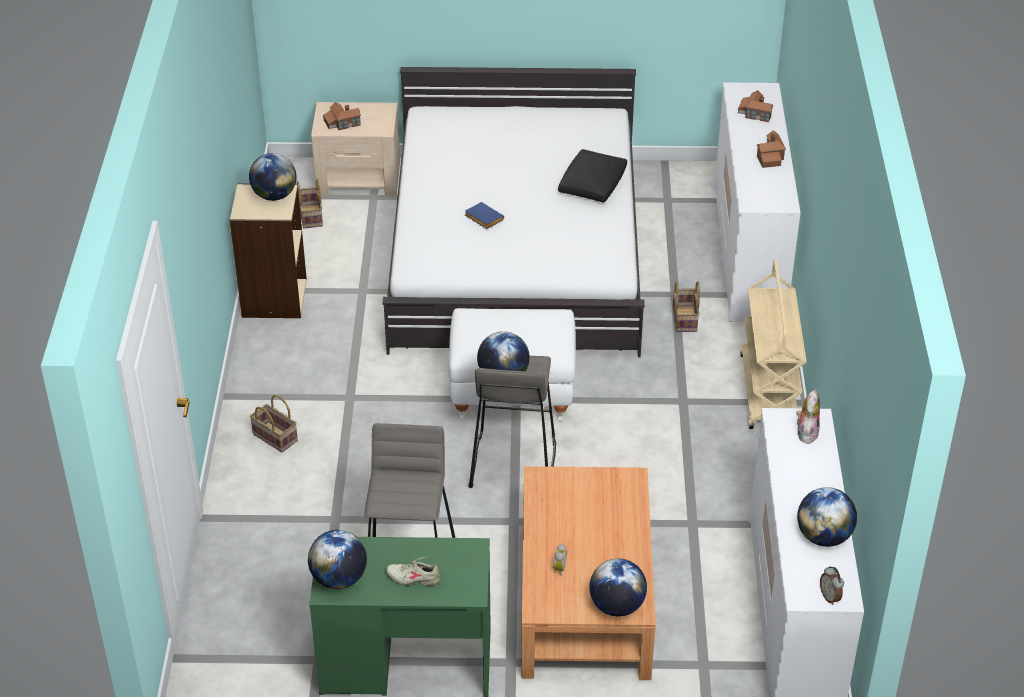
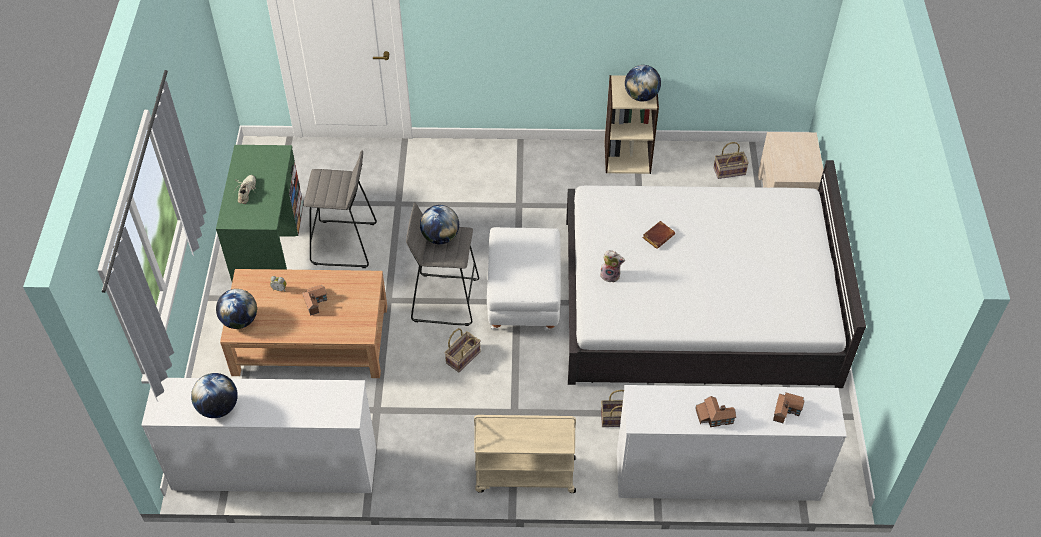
camera: 90 degrees right, 10 degrees up
(273, 437) = (478, 167): basket -> basket (463, 356)
(339, 579) = (252, 156): globe -> none
(342, 123) = (788, 149): toy house -> toy house (316, 301)
(482, 218) = (658, 236): blue book -> brown book
(592, 185) = (715, 311): black pillow -> none
(806, 432) = (332, 407): plush toy -> plush toy (611, 275)
(830, 597) = (159, 405): alarm clock -> none

